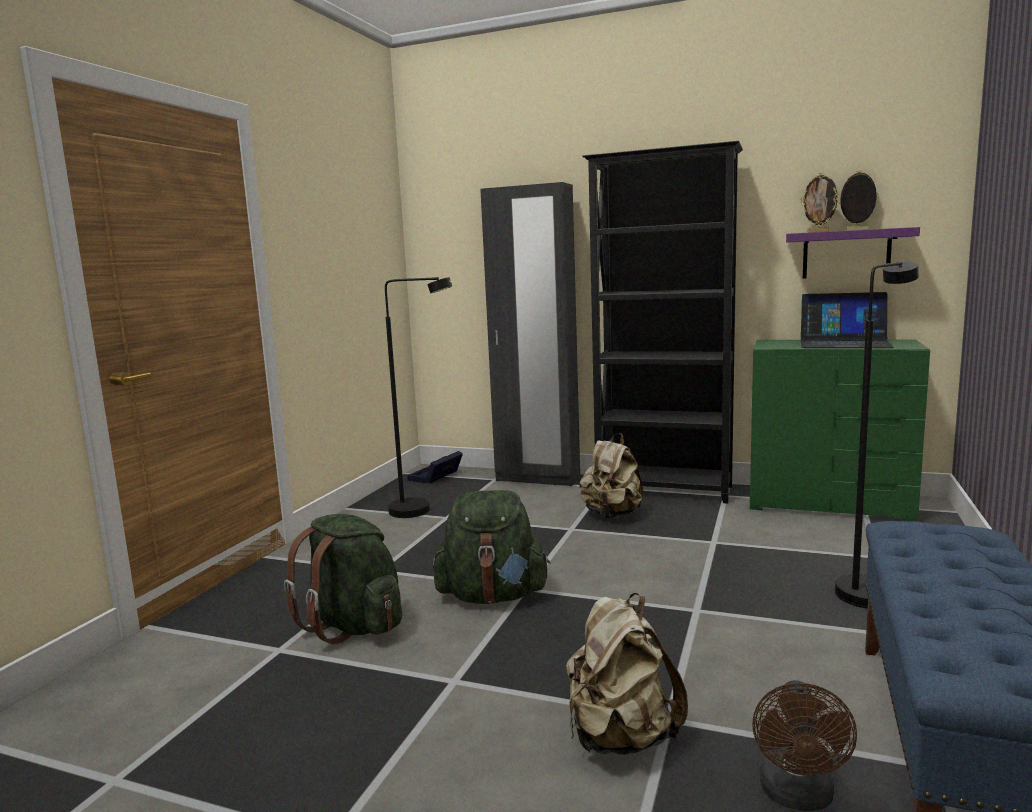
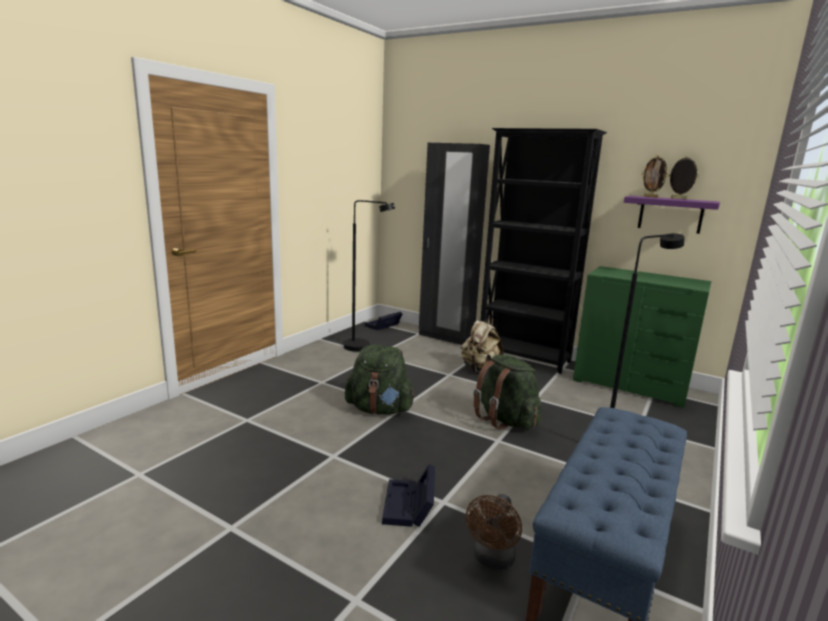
camera: 10 degrees right, 5 degrees up
(353, 625) = (292, 413): green backpack -> green backpack (505, 420)
(620, 738) = (409, 506): beige backpack -> black storage box
(844, 343) = (655, 278): laptop -> none

